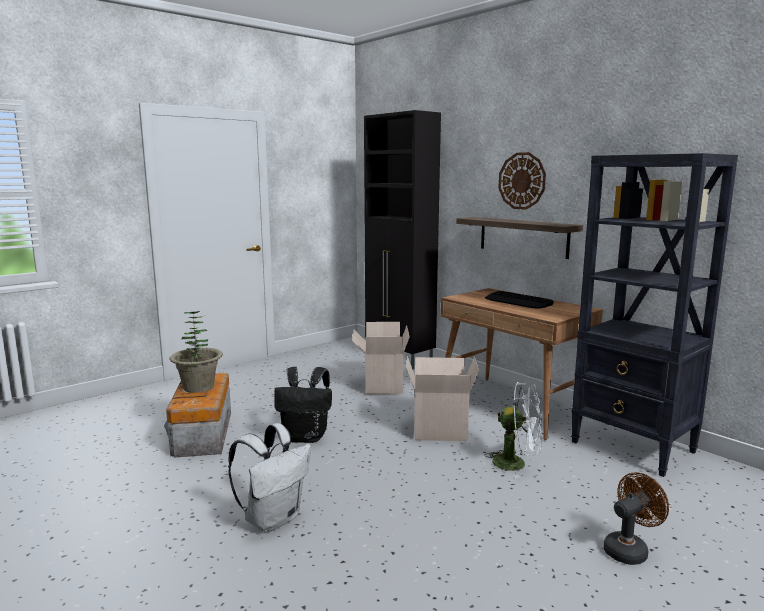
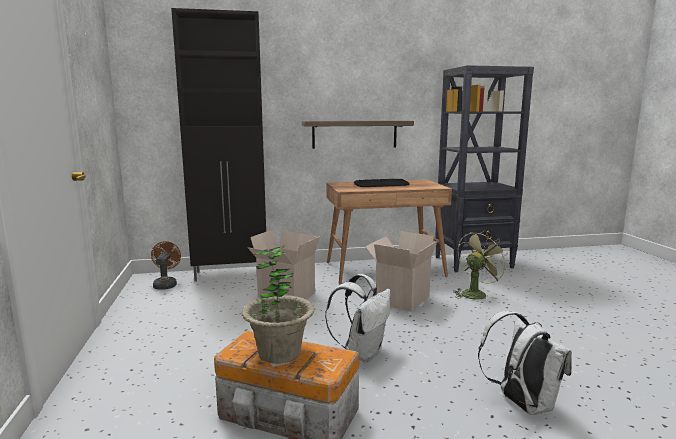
camera: 60 degrees left, 0 degrees up
(306, 437) = (362, 353): black backpack -> white backpack
(516, 464) = (476, 293): white fan -> green fan
(522, 181) = (351, 87): wall clock -> none
(629, 549) = (591, 299): brown fan -> brown fan (166, 284)

